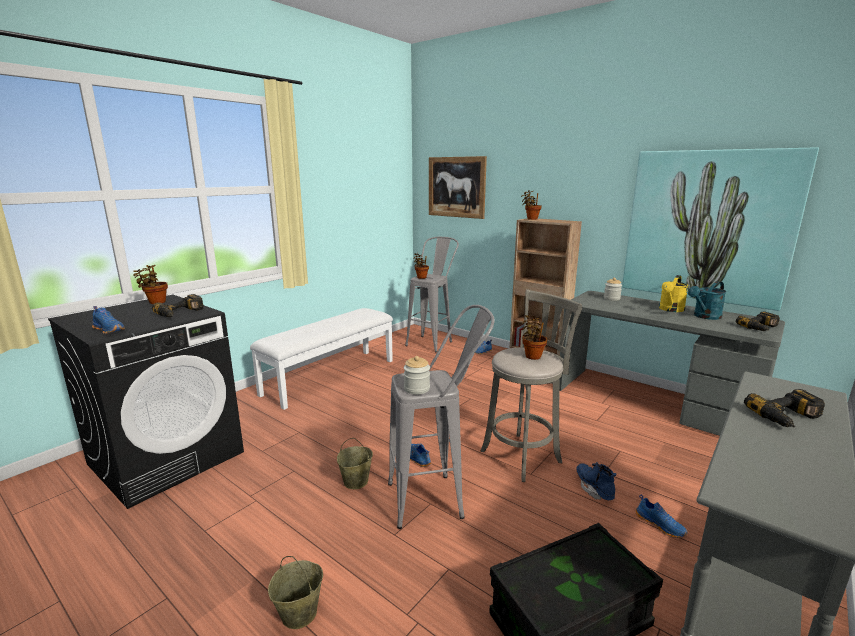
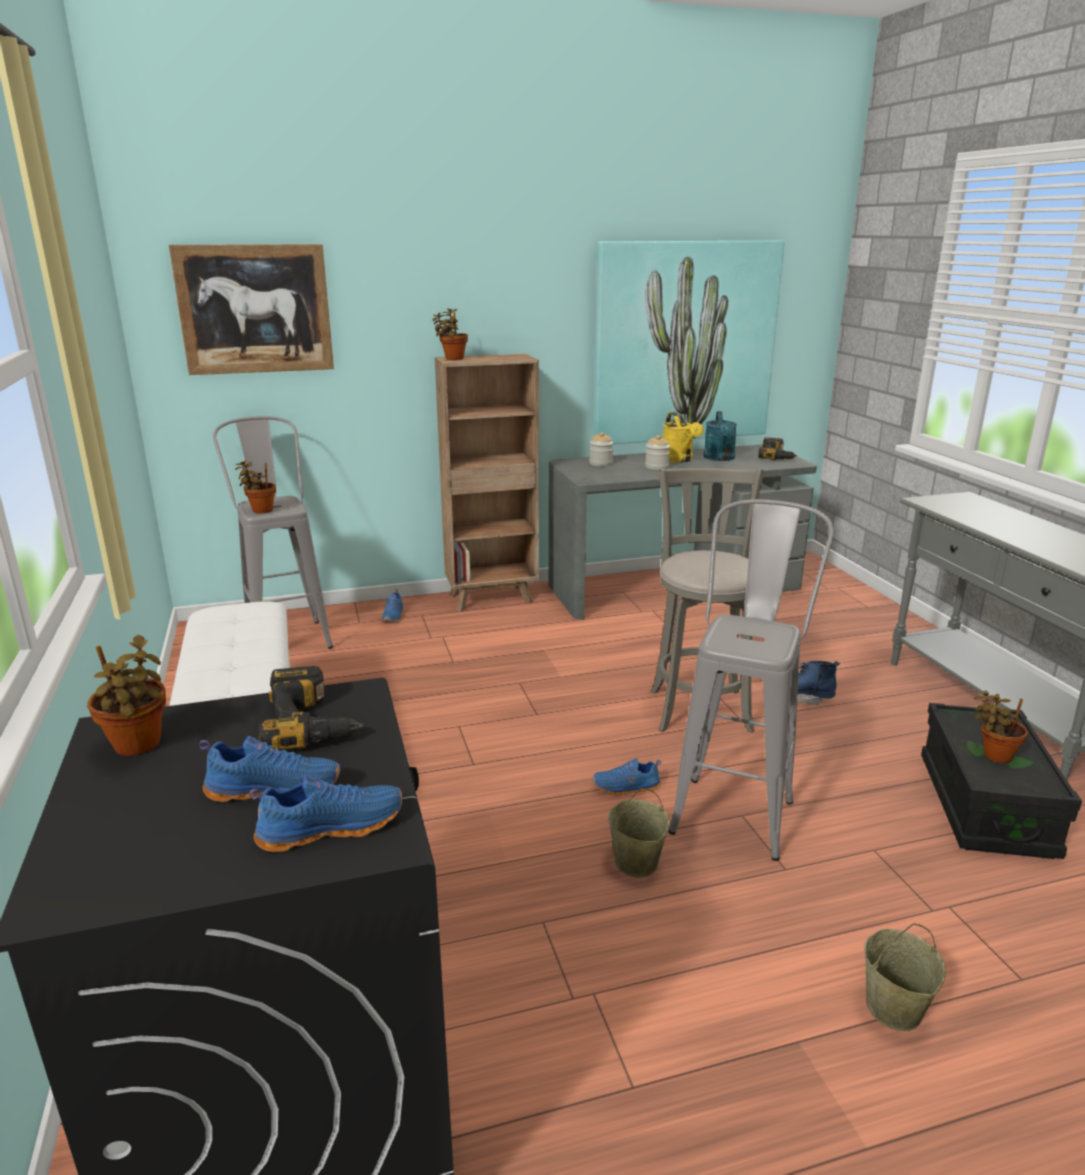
camera: 55 degrees left, 5 degrees up
(417, 389) = (769, 645): jar -> jar (656, 467)
(532, 356) = (715, 560): potted plant -> potted plant (993, 755)
(660, 525) = (880, 693): blue shoe -> blue shoe (275, 788)
(788, 418) = (1008, 522): power drill -> none

